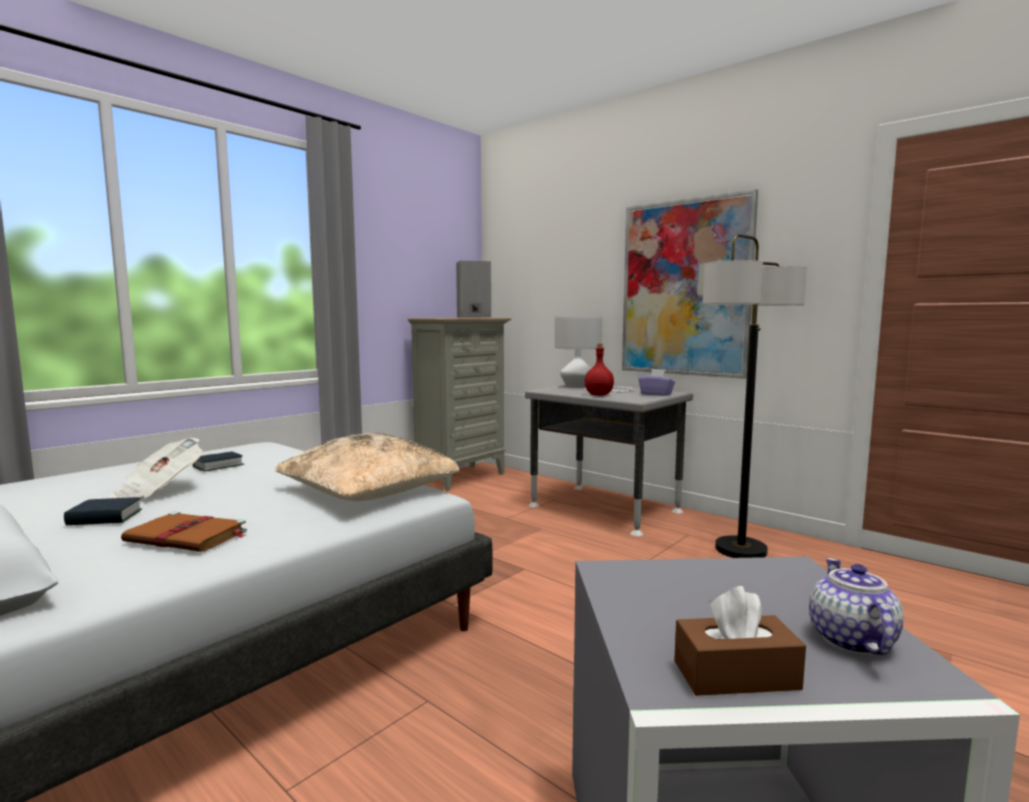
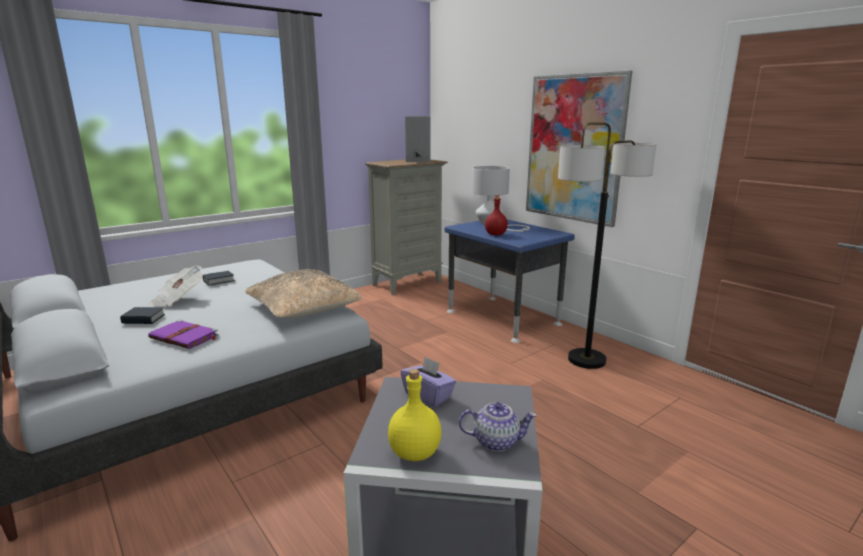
camera: 10 degrees right, 10 degrees up
(188, 537) = (185, 337): brown book -> purple book
(605, 508) = (503, 317): grey desk -> blue desk
(656, 394) = (541, 235): purple tissue box -> purple tissue box (428, 395)
(736, 675) = (414, 453): brown tissue box -> yellow bottle
(850, 639) = (496, 441): teapot -> teapot turned 75 degrees clockwise

